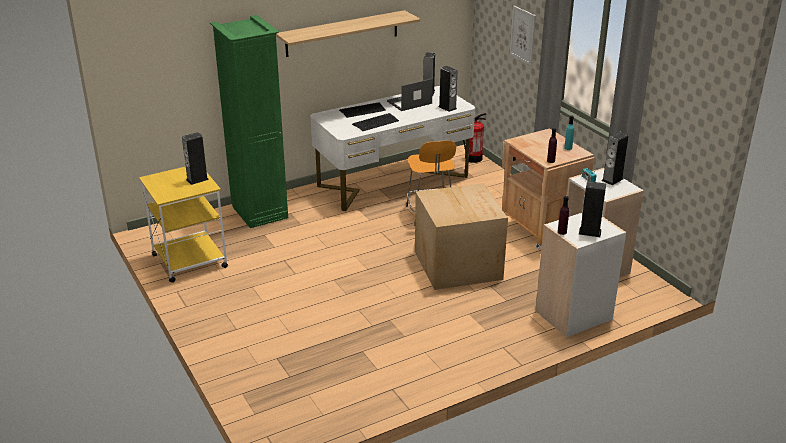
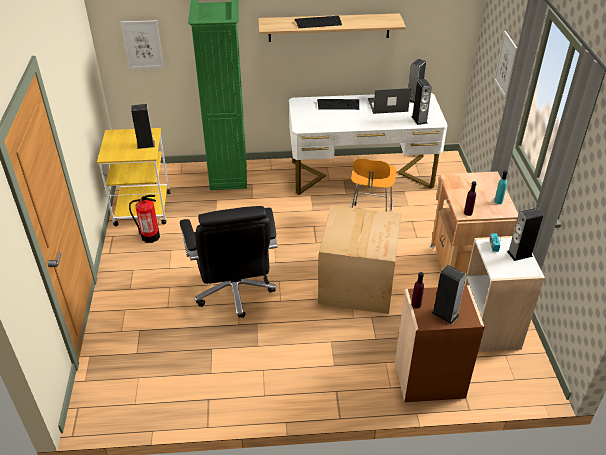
camera: 25 degrees right, 10 degrees up
(157, 80) = (142, 45): none -> picture
(349, 304) = (235, 294): none -> black office chair
(375, 123) = (339, 121): keyboard -> keyboard (318, 22)
(473, 159) = (452, 169): fire extinguisher -> fire extinguisher (150, 236)
(573, 315) = (428, 379): white bookcase -> brown bookcase

